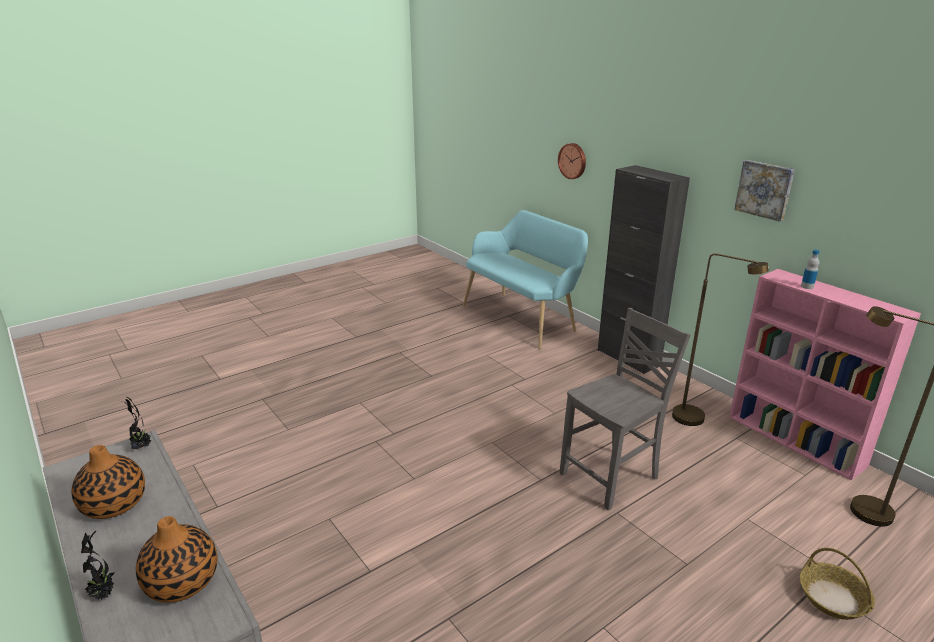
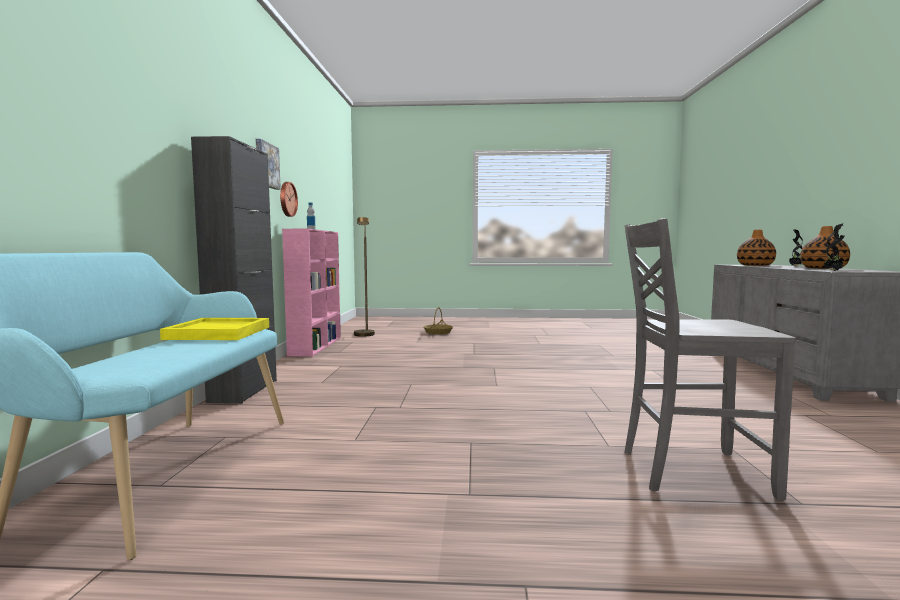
camera: 140 degrees left, 20 degrees down
(537, 278) = (220, 333): none -> yellow tray
(573, 161) = (86, 120): wall clock -> wall clock (287, 199)
(612, 477) = (447, 359): grey chair -> grey chair (690, 471)
(697, 419) = (331, 360): brown floor lamp -> none

